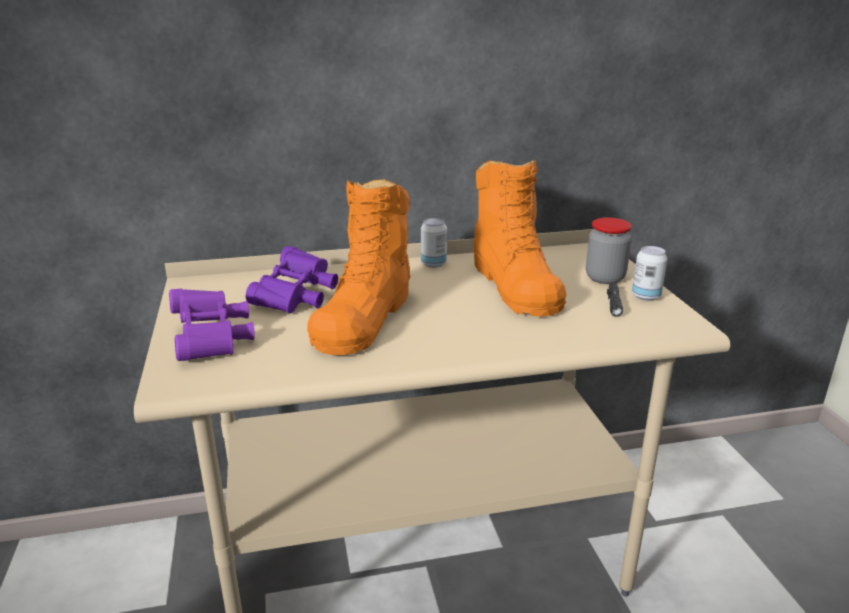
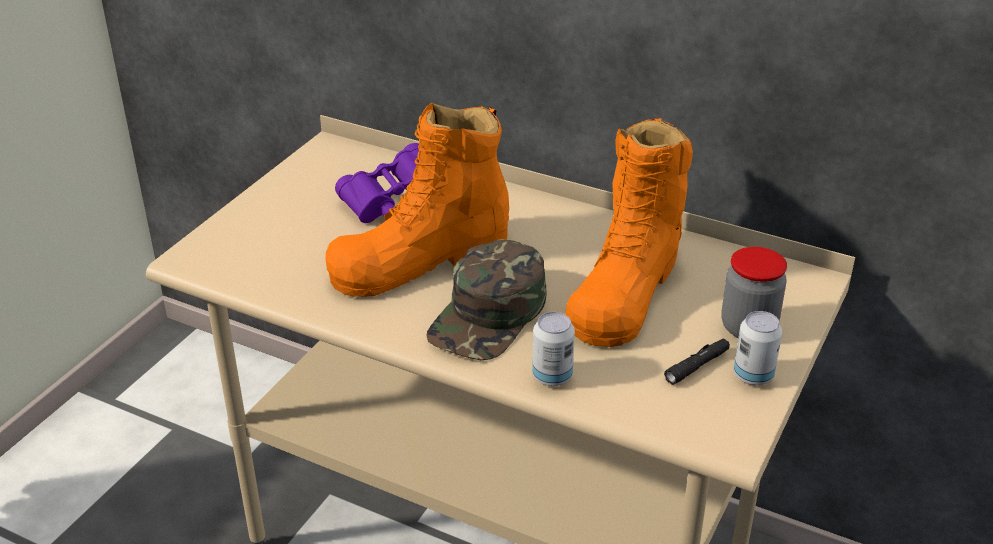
camera: 40 degrees right, 10 degrees up
(212, 340) = (271, 224): purple binoculars -> none
(433, 264) = (584, 219): can -> can (552, 376)
(461, 327) = (489, 315): none -> green cap

